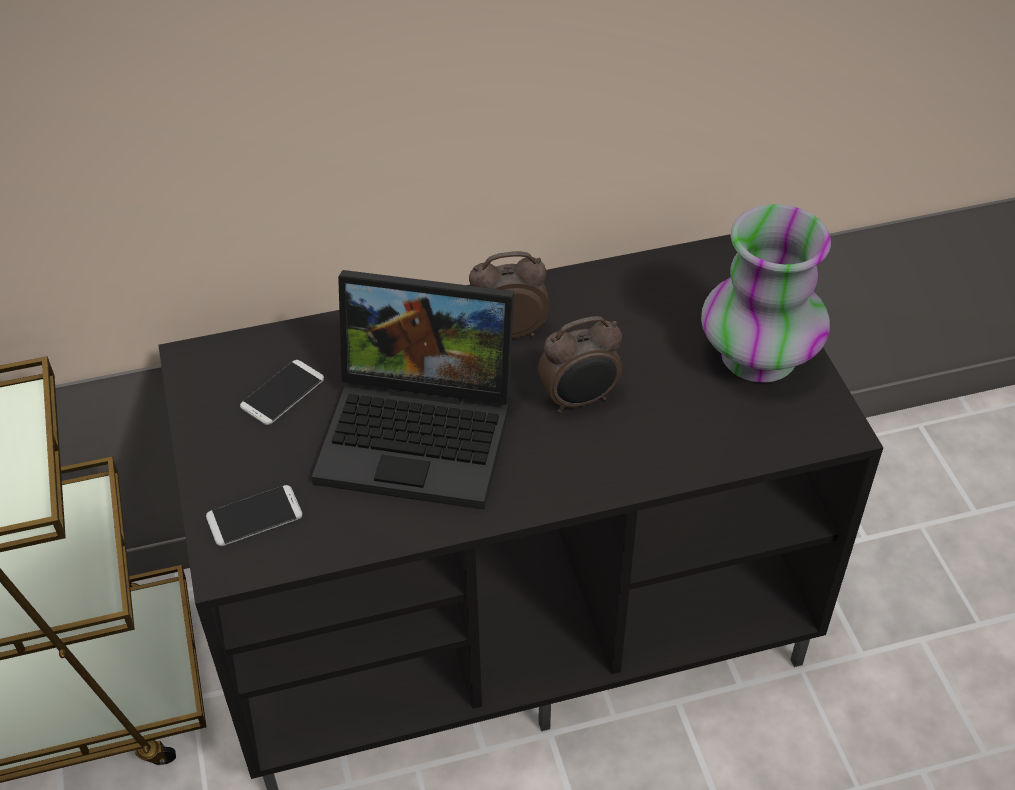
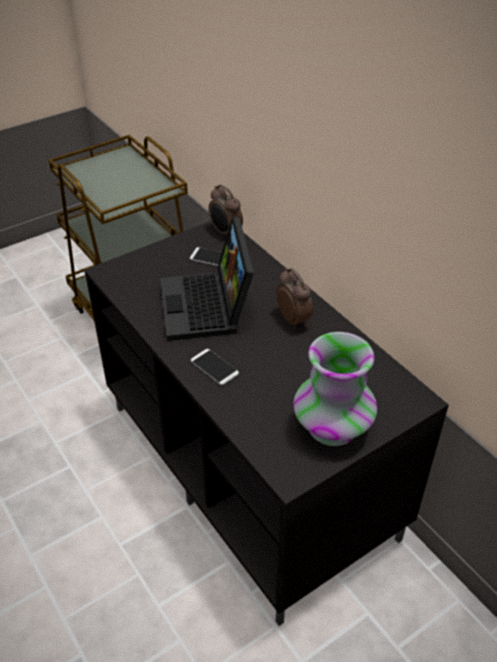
camera: 70 degrees right, 5 degrees down
(254, 516) = (135, 271): phone -> phone (214, 367)
(579, 400) = (257, 358): alarm clock -> alarm clock (225, 233)

